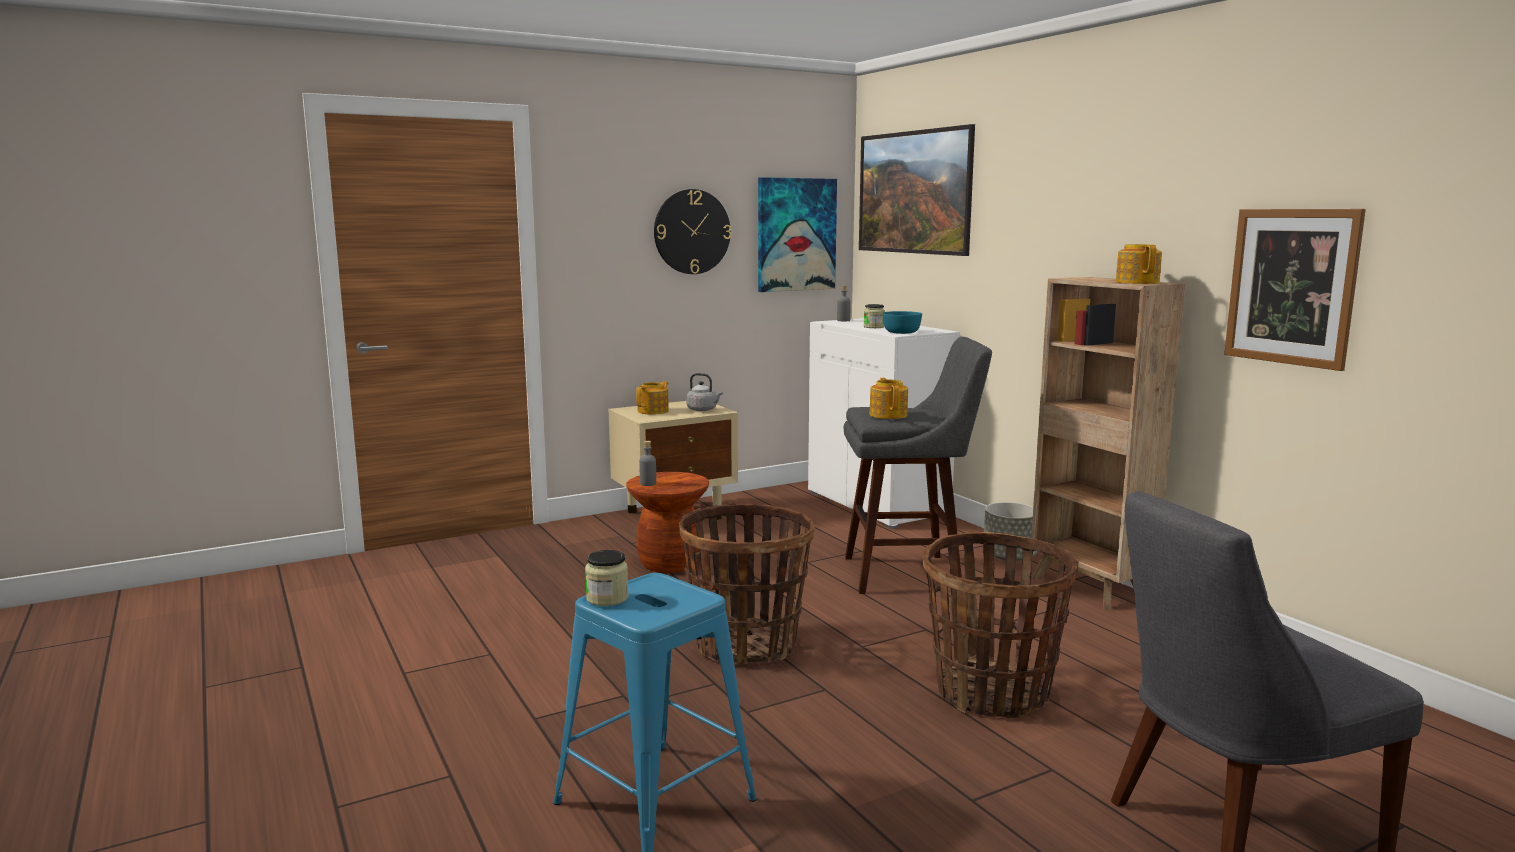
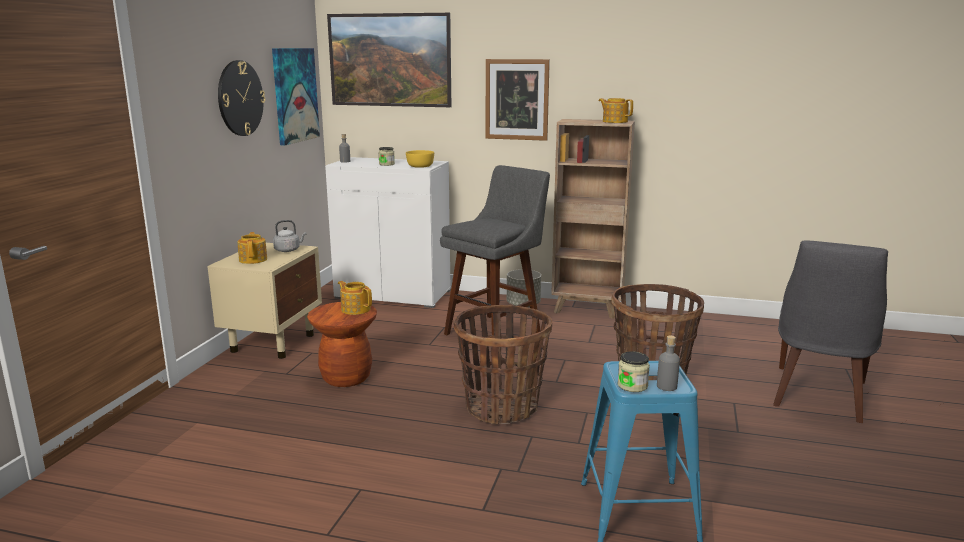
camera: 45 degrees left, 5 degrees up
(648, 483) = (333, 318): grey bottle -> grey bottle (666, 386)
(888, 415) = (490, 226): teapot -> teapot (355, 309)
(902, 332) = (420, 166): turquoise bowl -> yellow bowl
(1291, 286) = (697, 119): picture -> picture (517, 99)

